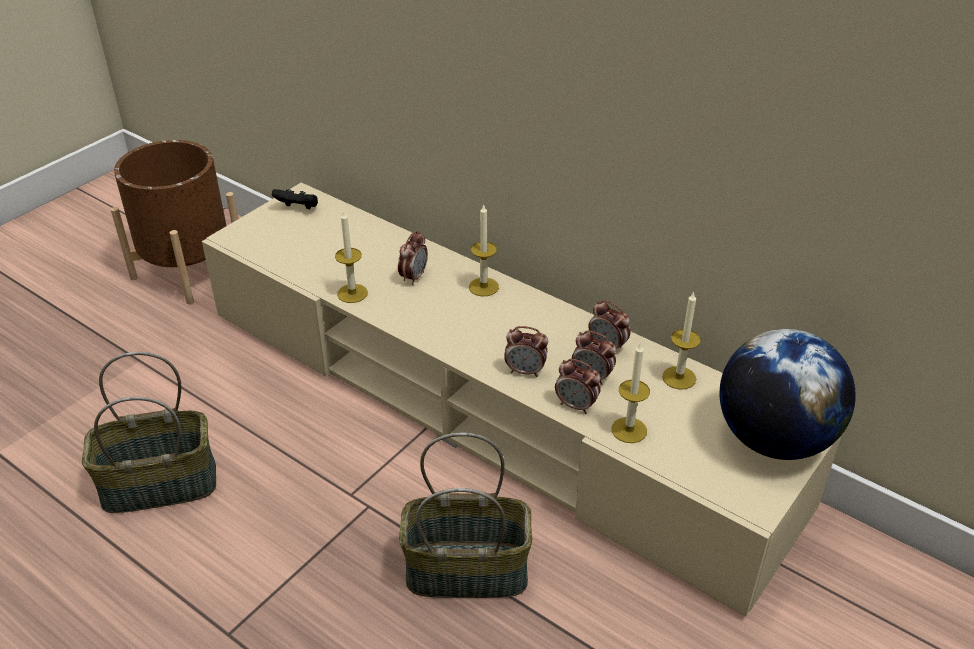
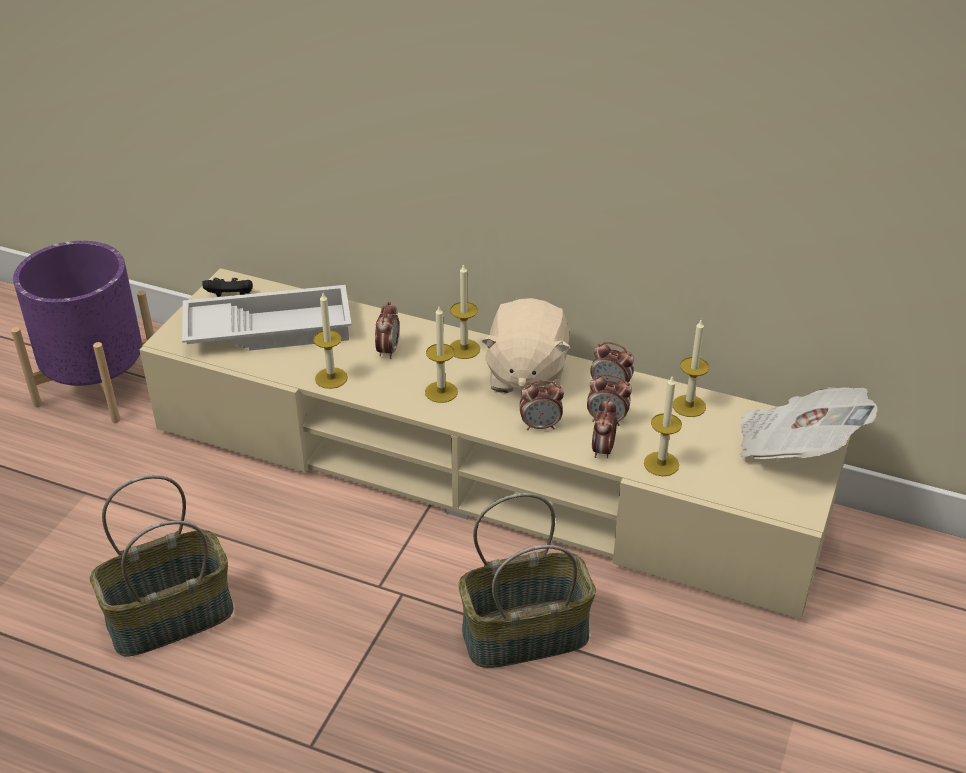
camera: 15 degrees left, 0 degrees up
(189, 270) = (98, 385): brown planter -> purple planter
(319, 240) = (270, 328): none -> white tray
(445, 323) = (441, 392): none -> candle
(531, 320) = (526, 374): none -> beige plush toy
(576, 405) = (603, 450): alarm clock -> alarm clock turned 90 degrees clockwise
(774, 440) = (796, 448): globe -> newspaper

